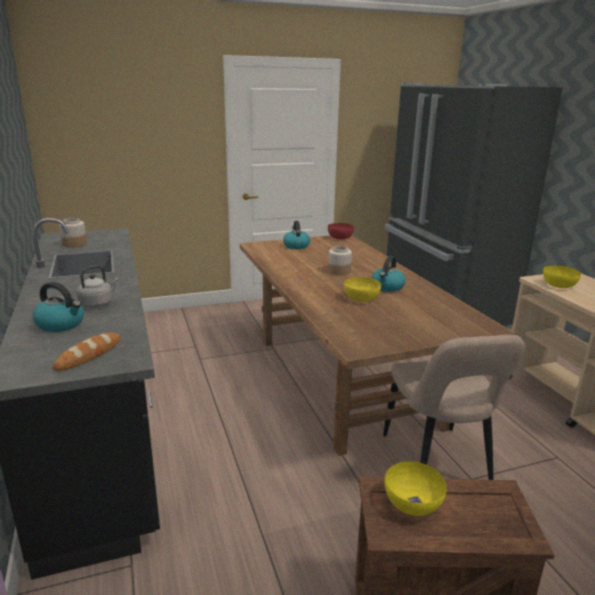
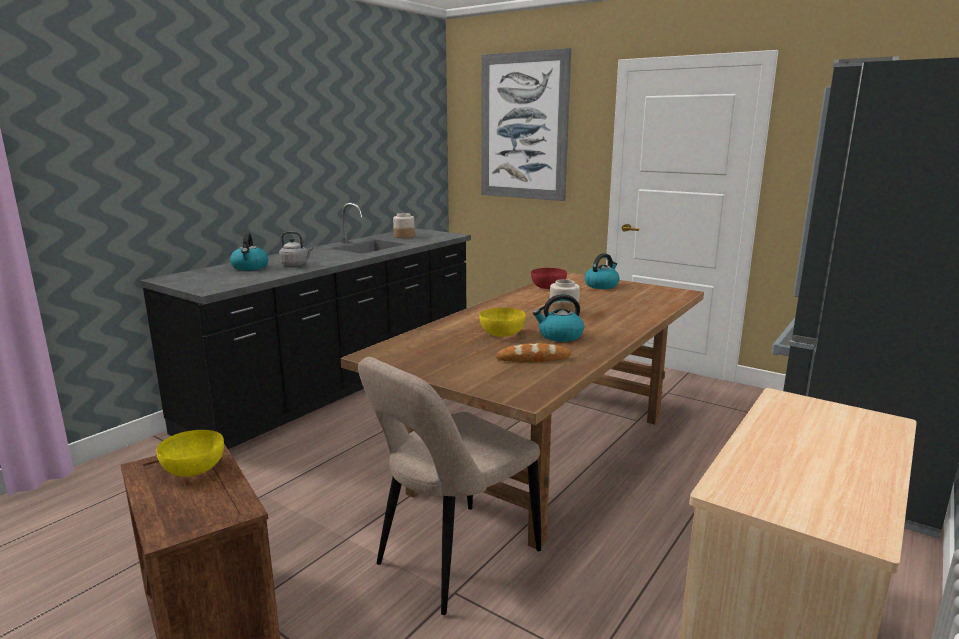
camera: 55 degrees right, 5 degrees down
(89, 355) = (208, 282): bread -> bread (533, 358)
(131, 113) = (523, 127): none -> picture
(340, 238) = (676, 292): red bowl -> red bowl (548, 287)
(558, 285) = (794, 415): yellow bowl -> none

